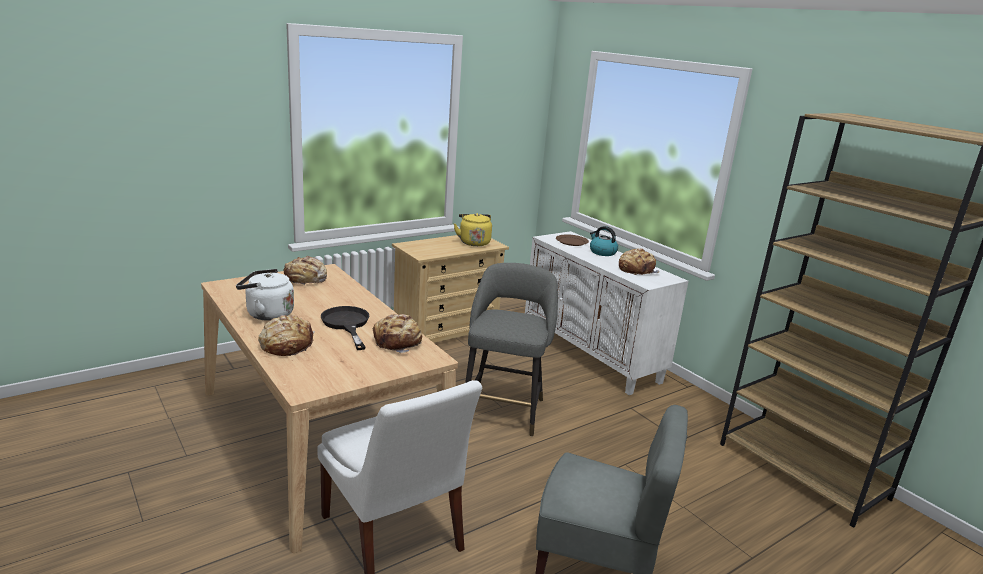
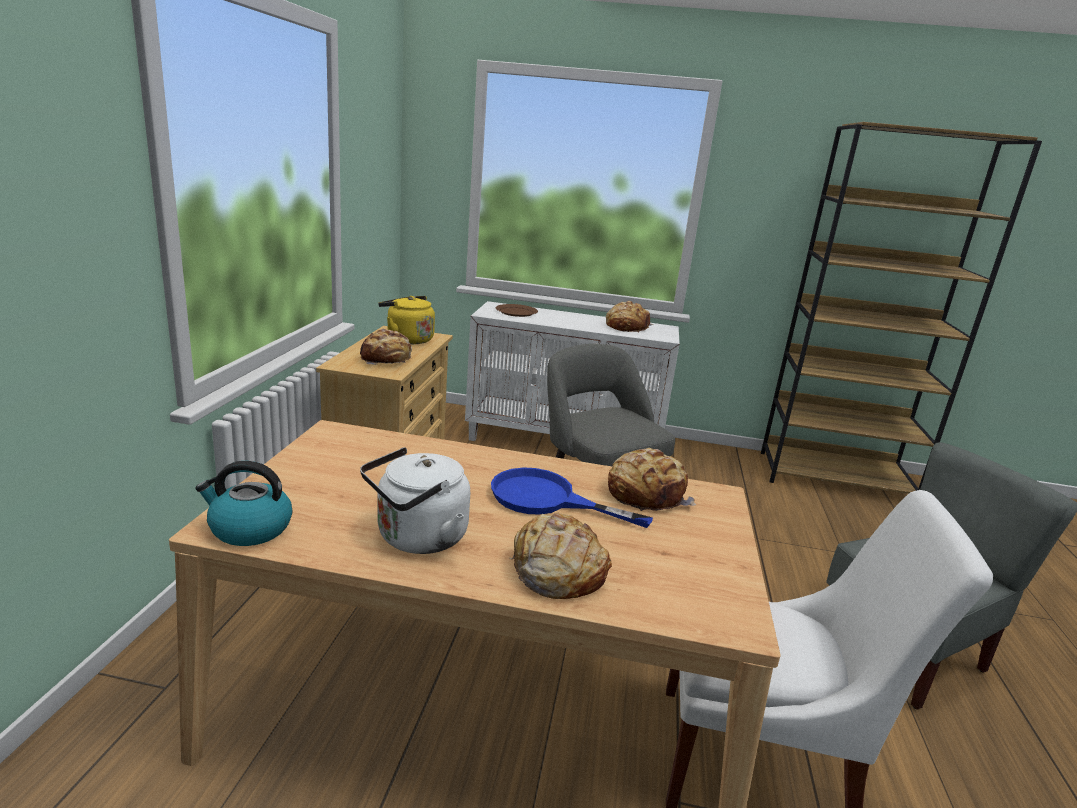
camera: 45 degrees left, 0 degrees up
(305, 279) = (339, 459): bread -> bread (386, 359)
(347, 324) = (547, 499): black frying pan -> blue frying pan
(602, 252) = (564, 316): kettle -> kettle (249, 529)

